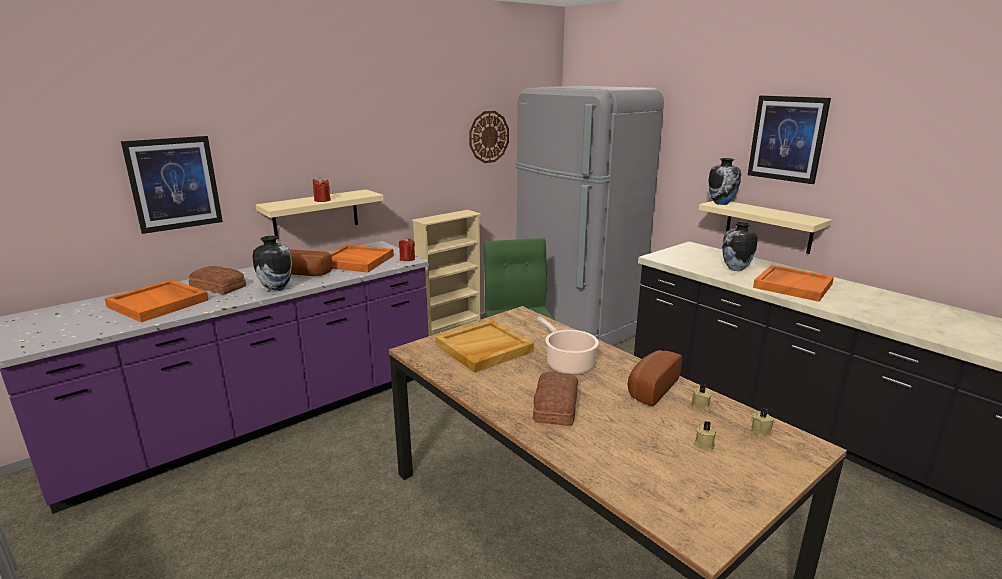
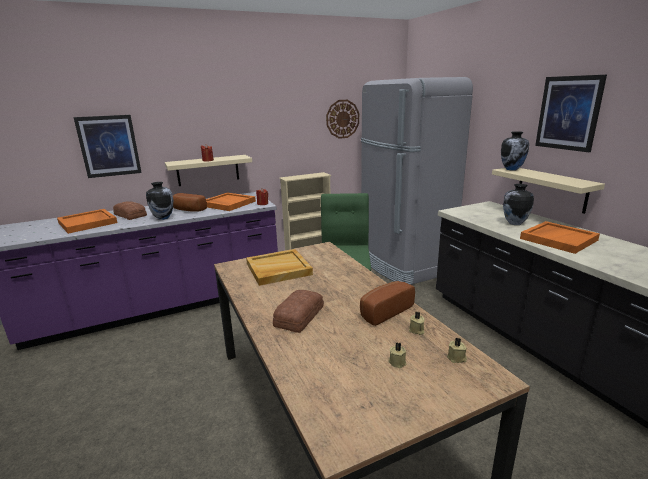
camera: 15 degrees right, 0 degrees up
(568, 364) = (332, 286): cooking pot -> none

